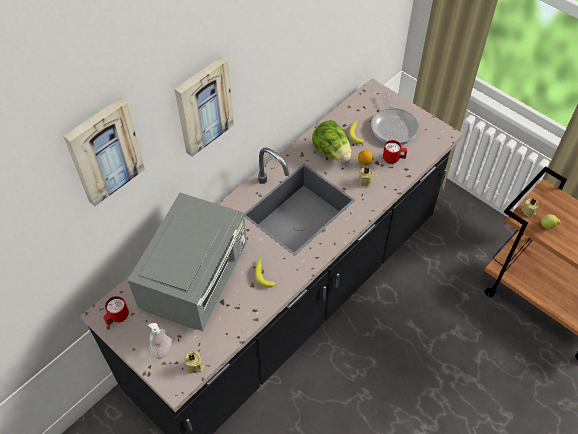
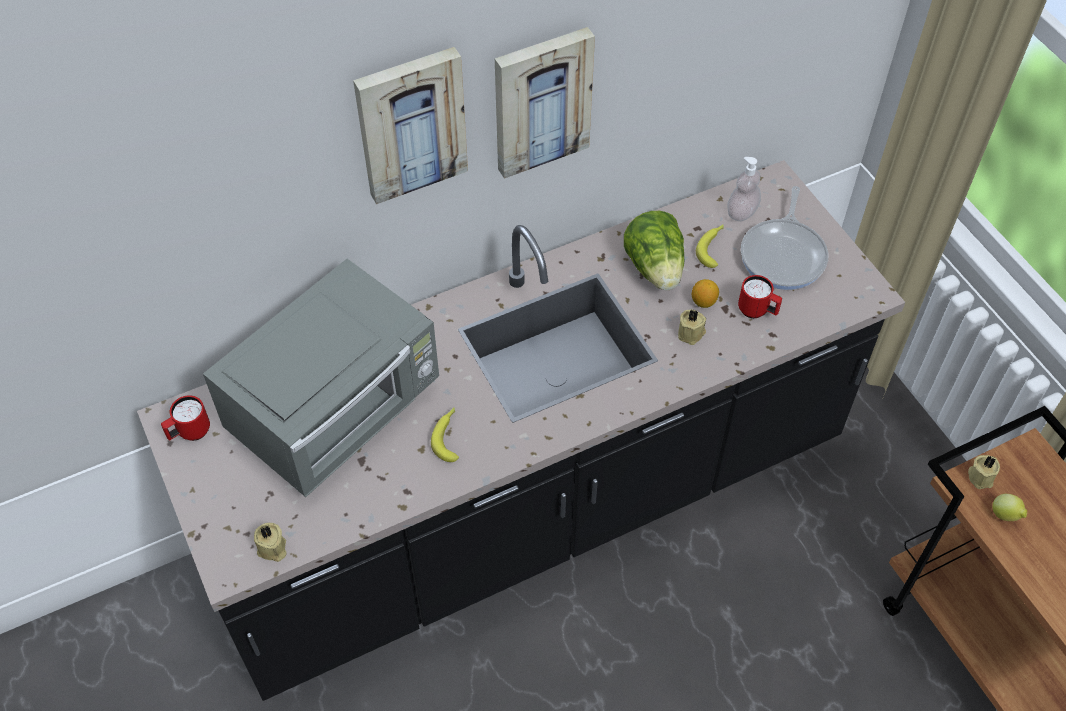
camera: 20 degrees right, 0 degrees up
(104, 151) = (205, 151): picture -> picture (541, 100)
(162, 349) = (235, 504): soap dispenser -> soap dispenser (742, 212)

